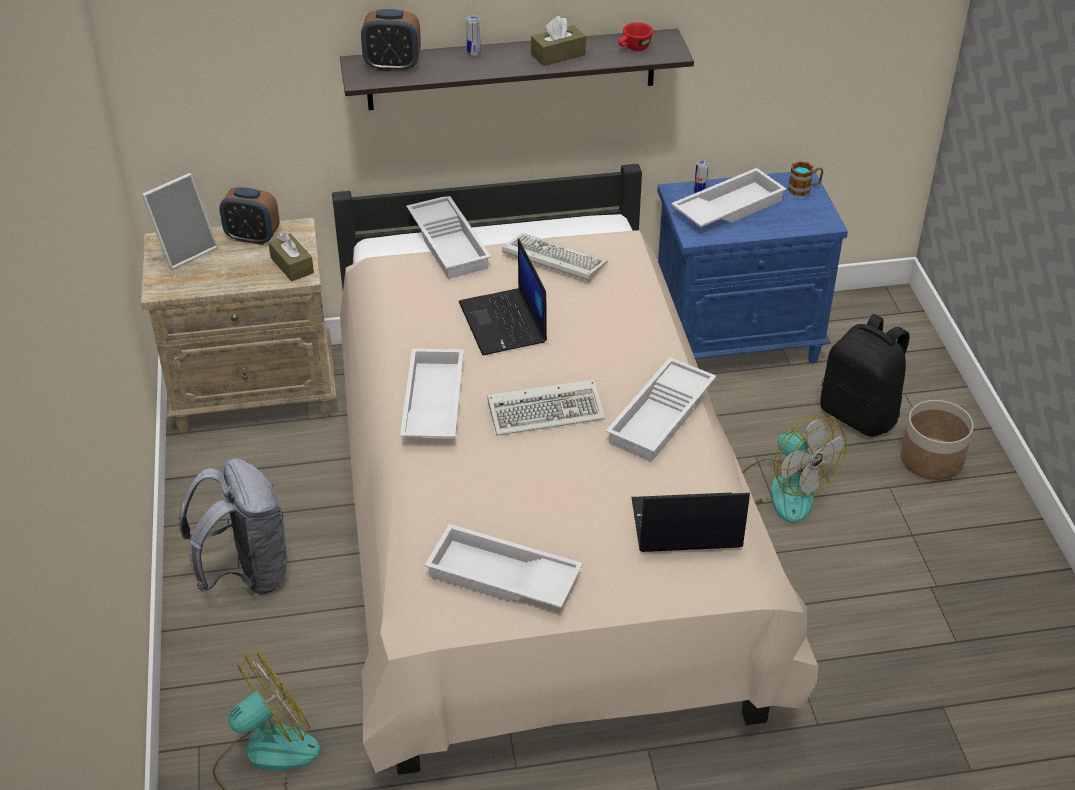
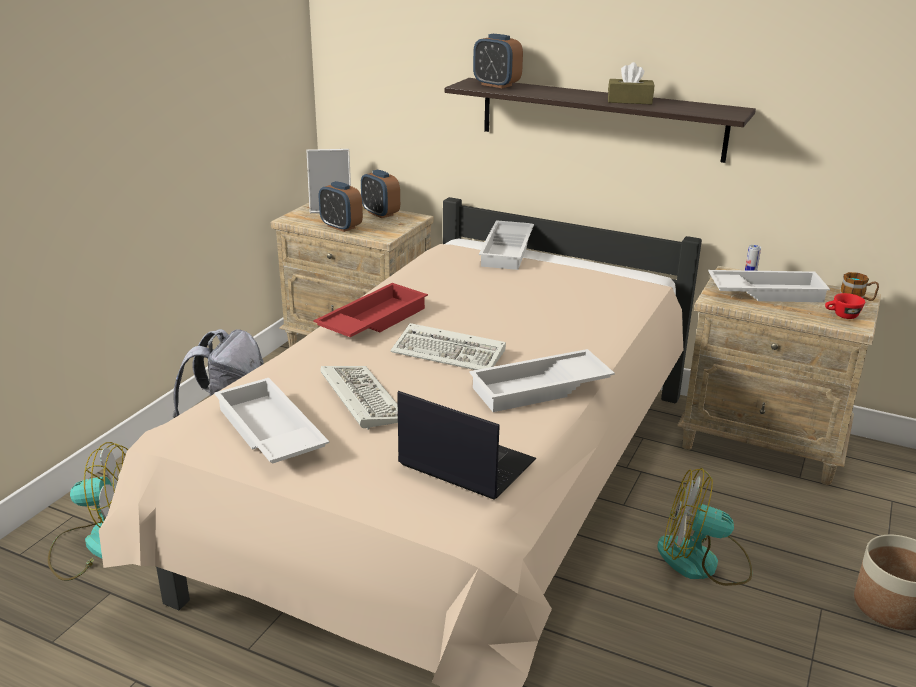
camera: 35 degrees right, 15 degrees down
(236, 278) = (341, 227): none -> alarm clock
(292, 265) = (384, 231): brown tissue box -> none
(431, 403) = (372, 320): white tray -> red tray
(473, 54) = (564, 90): can -> none
(504, 323) = (488, 298): laptop -> none
(551, 260) = (572, 279): keyboard -> keyboard (360, 398)
(634, 48) = (699, 108): red cup -> red cup (841, 316)
(737, 340) = (763, 443): blue nightstand -> beige nightstand
(782, 490) = (702, 562): fan -> fan turned 105 degrees clockwise
(860, 415) = (840, 539): black backpack -> none

